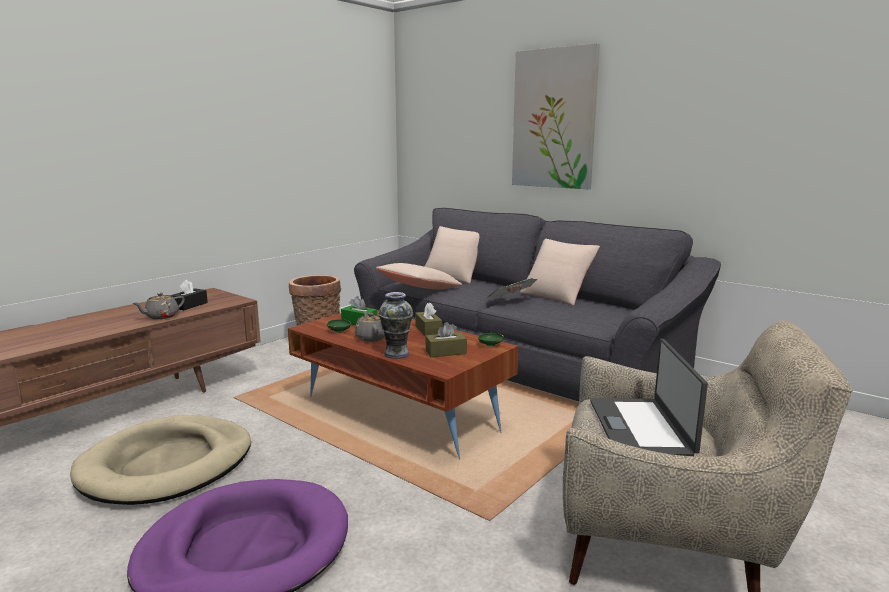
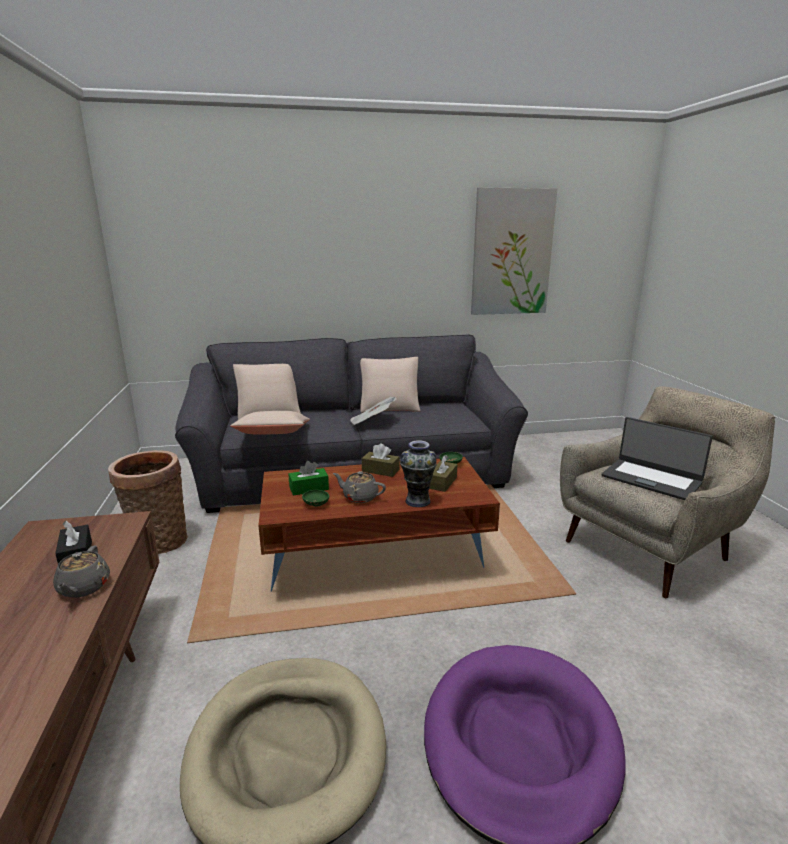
camera: 50 degrees left, 5 degrees up
(554, 119) = (331, 244): picture -> picture (511, 253)

